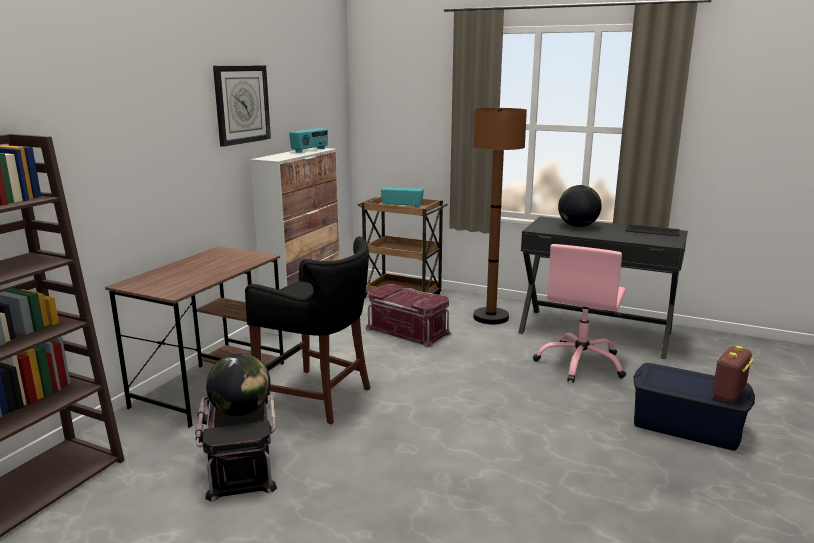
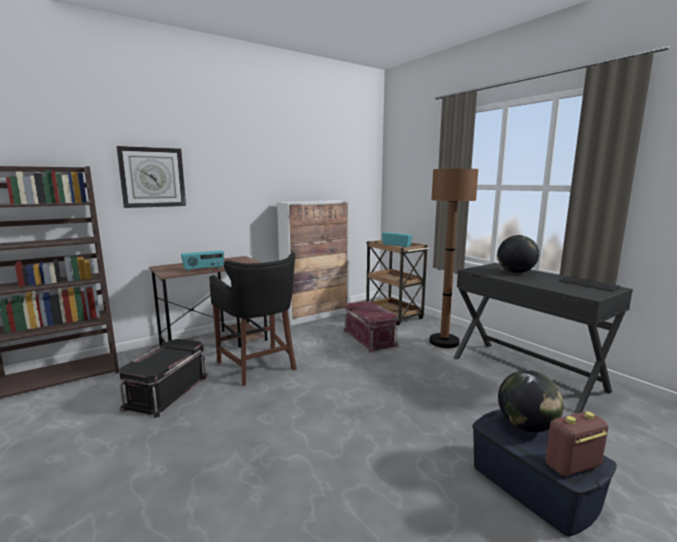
camera: 30 degrees right, 5 degrees down
(241, 411) = (165, 357): globe -> globe (526, 426)
(242, 104) = (275, 166): wall clock -> wall clock (152, 177)
(310, 150) = (328, 200): radio -> radio (204, 269)
(580, 363) = (482, 395): pink office chair -> none

